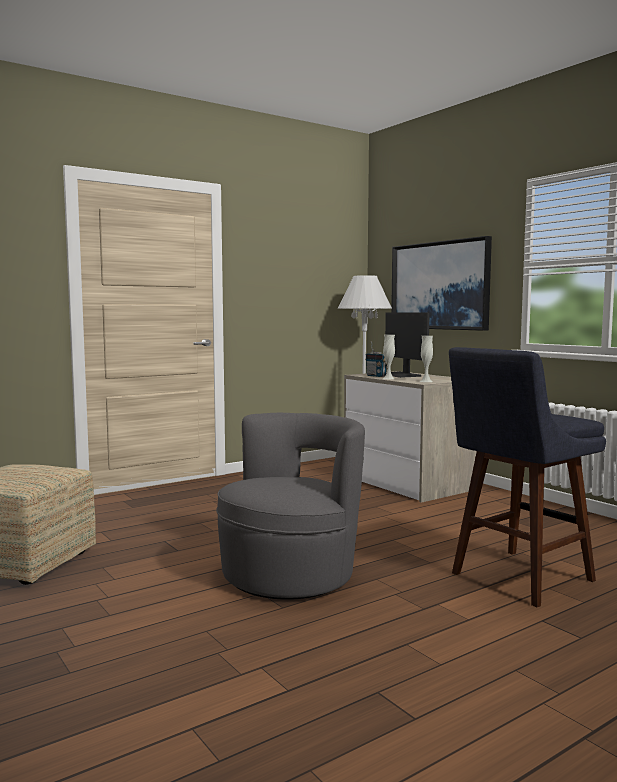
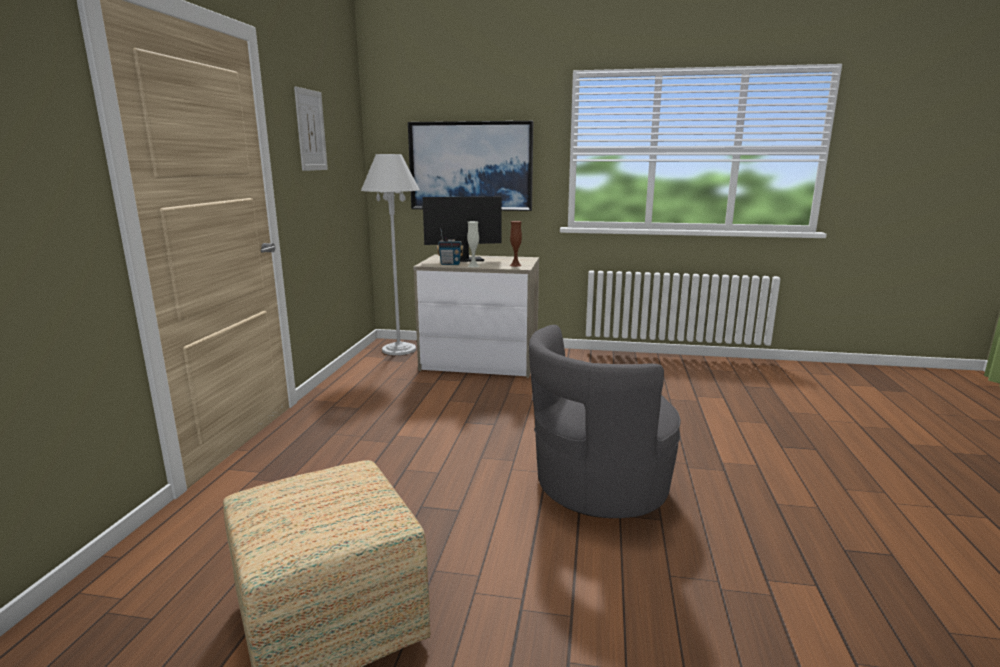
camera: 45 degrees left, 10 degrees up
(281, 257) = (311, 130): none -> picture
(290, 574) = (598, 486): grey armchair -> grey armchair turned 120 degrees counterclockwise
(401, 375) = (462, 259): monitor -> monitor turned 150 degrees clockwise
(426, 381) = (515, 265): white vase -> brown vase
(517, 579) = (711, 421): blue stool -> none

